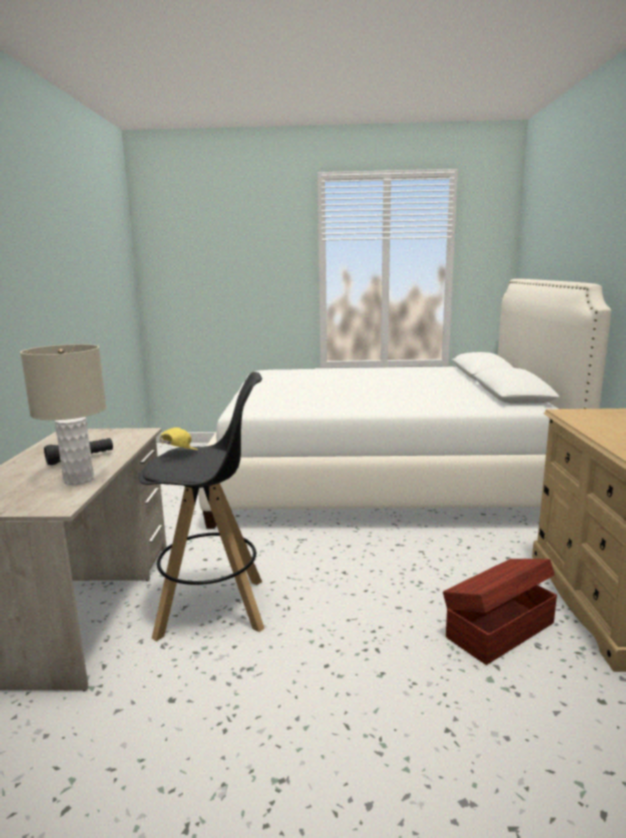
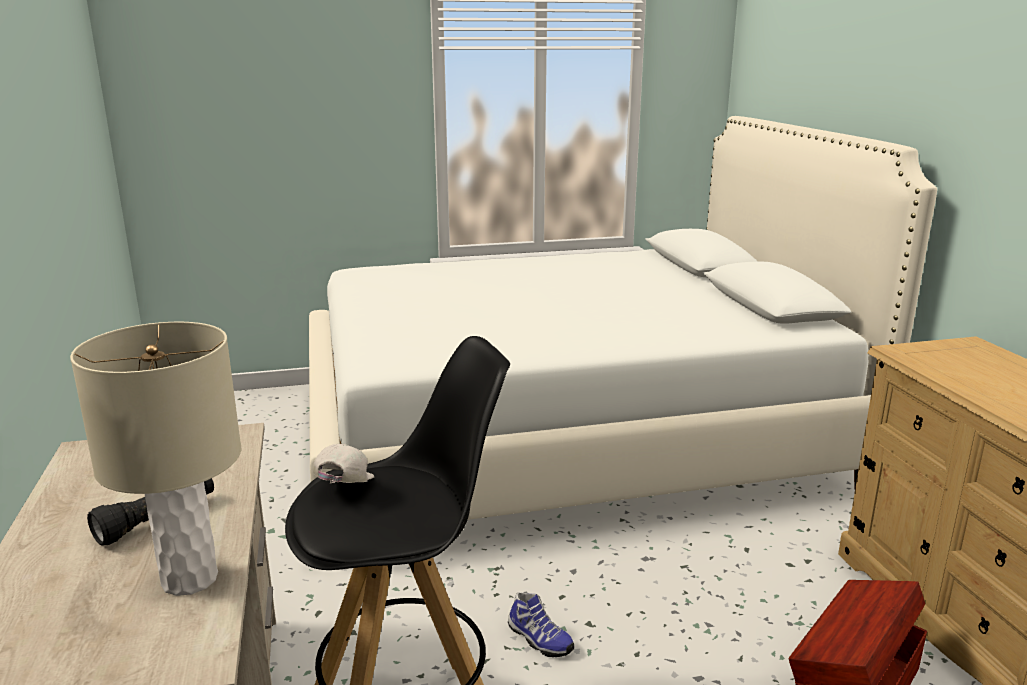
camera: 15 degrees left, 5 degrees up
(178, 454) = (342, 490): yellow cap -> white cap
(309, 576) = (538, 640): none -> shoe

